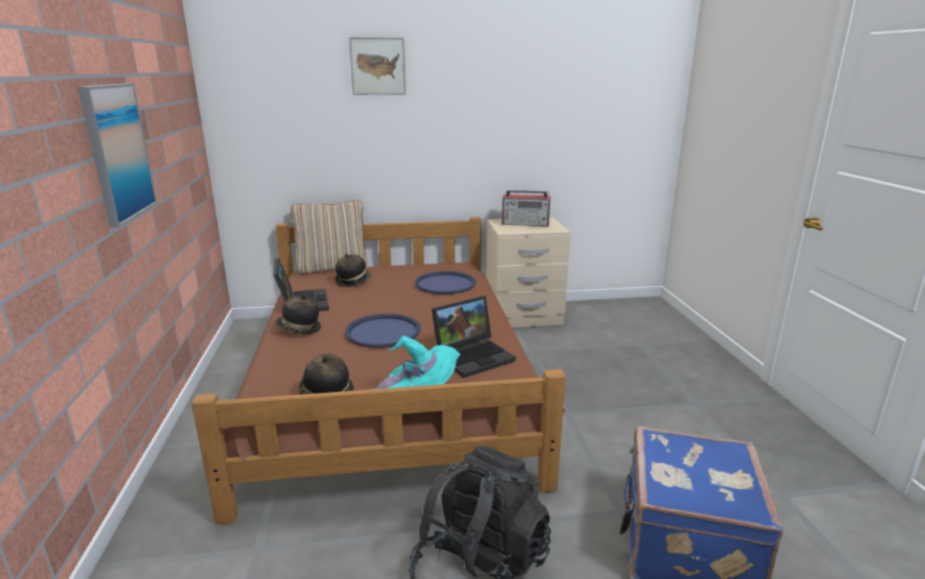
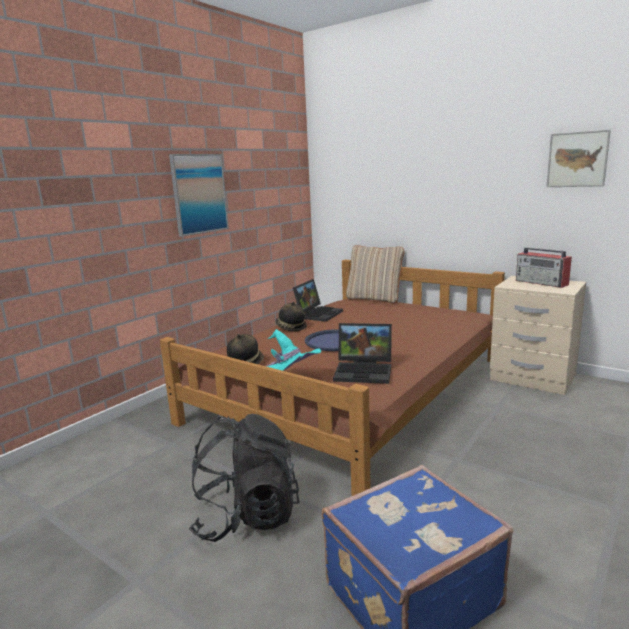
camera: 45 degrees right, 5 degrees down
(353, 281) = (371, 309): hat -> none
(378, 66) = (424, 136): picture -> picture (577, 159)
(445, 283) = (433, 323): blue tray -> none

